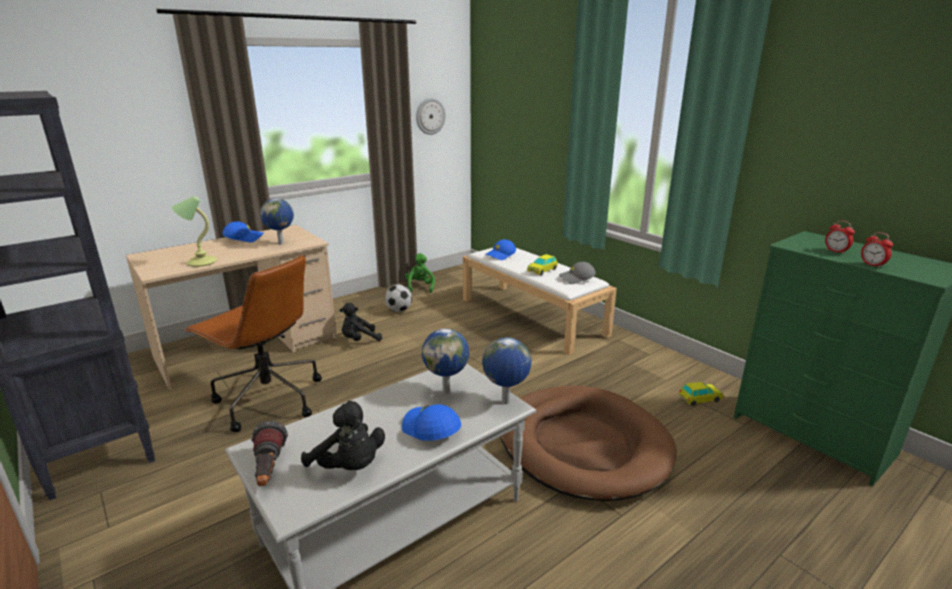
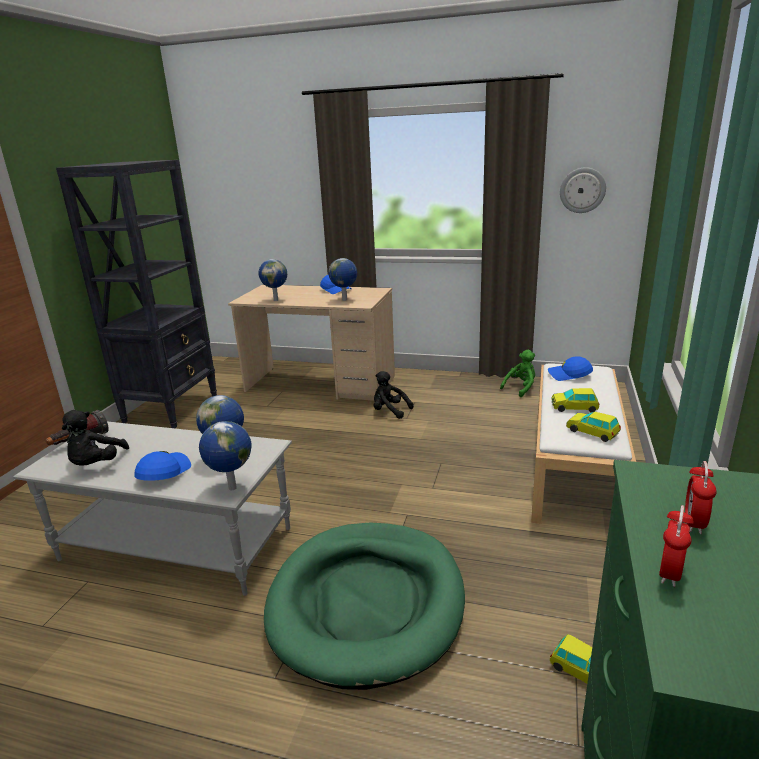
camera: 55 degrees right, 0 degrees up
(201, 262) = (276, 300): table lamp -> globe
(268, 400) = (269, 424): brown office chair -> none
(399, 310) = (463, 401): football -> none
(576, 279) = (592, 432): grey cap -> toy car
(582, 445) = (367, 603): brown dog bed -> green dog bed

